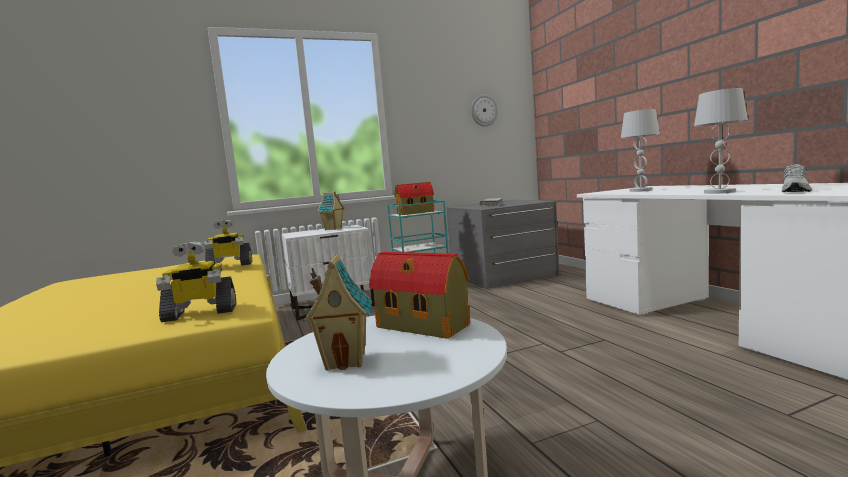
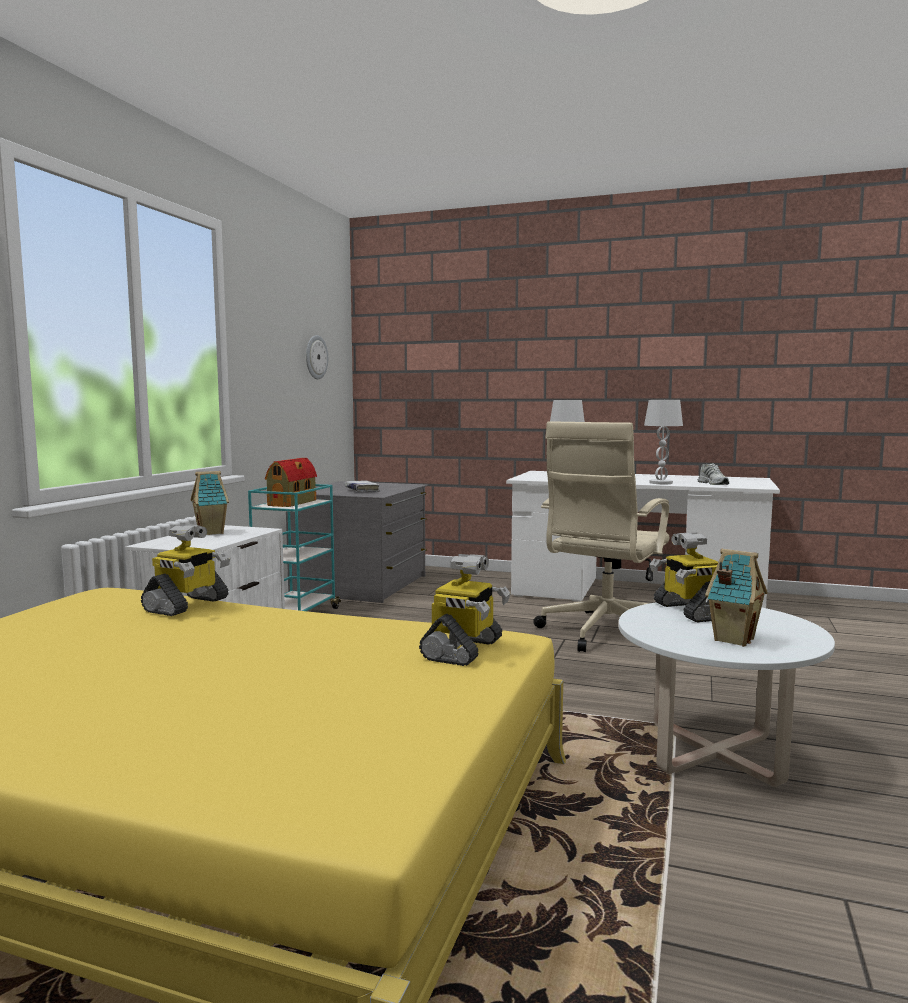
camera: 50 degrees left, 0 degrees up
(424, 326) = (689, 611): toy house -> toy robot
(590, 347) = (603, 633): none -> beige office chair

